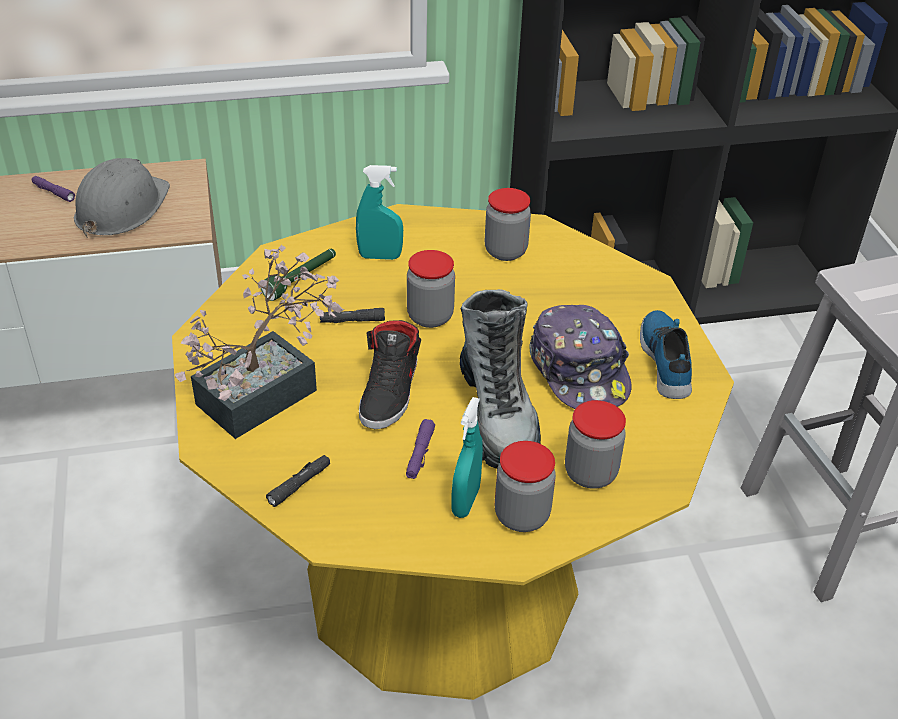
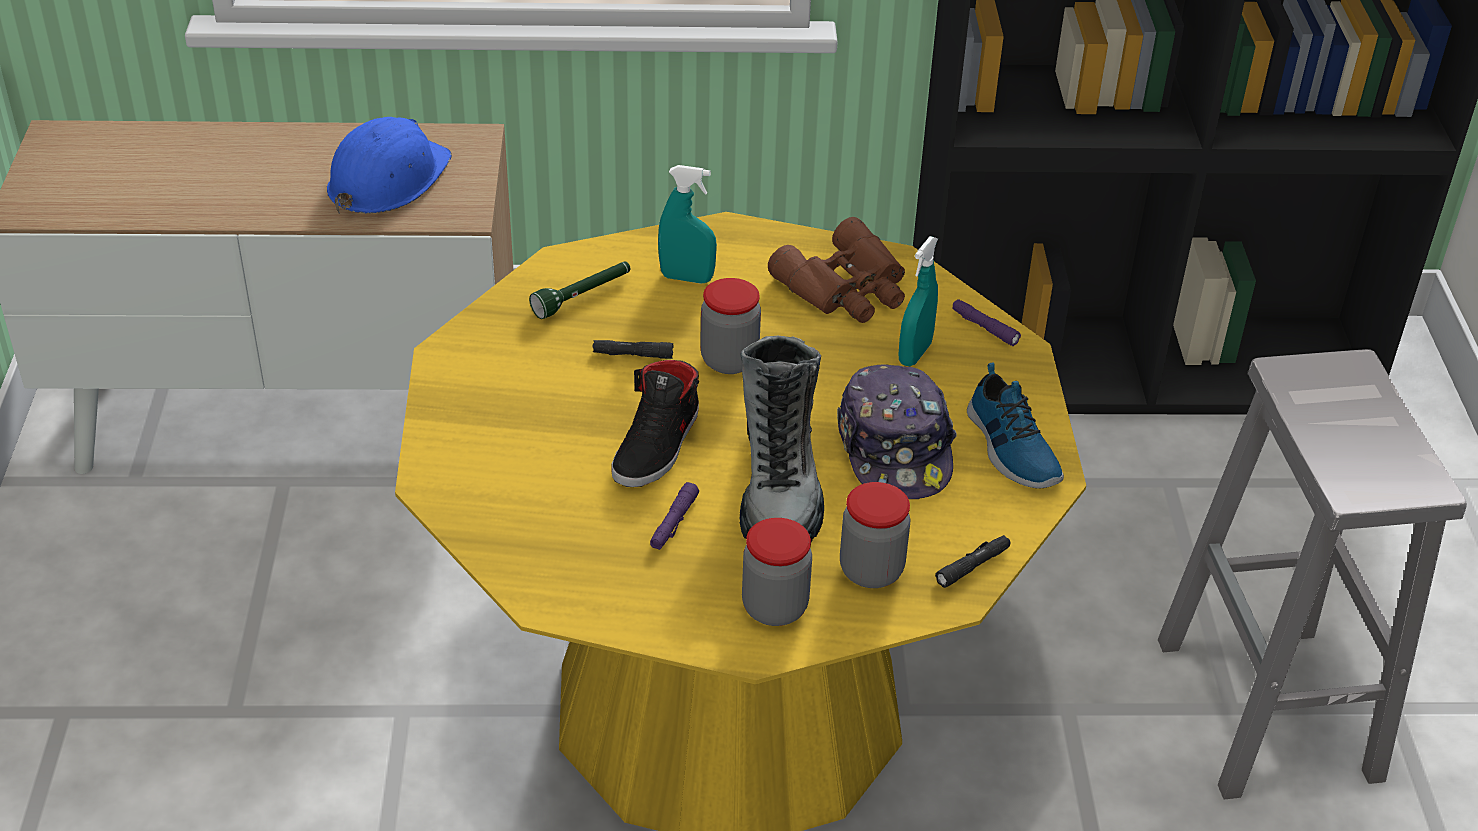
camera: 10 degrees right, 0 degrees up
(53, 192) = (307, 151): purple flashlight -> purple flashlight (984, 328)
(121, 208) = (387, 179): grey hard hat -> blue hard hat
(269, 391) = (514, 428): potted plant -> none
(299, 484) = (525, 539): black flashlight -> black flashlight (972, 566)
(465, 501) = (713, 583): turquoise spray bottle -> turquoise spray bottle (915, 353)
(505, 251) = (847, 288): jar -> brown binoculars
(667, 360) = (1010, 448): shoe -> shoe turned 150 degrees clockwise

